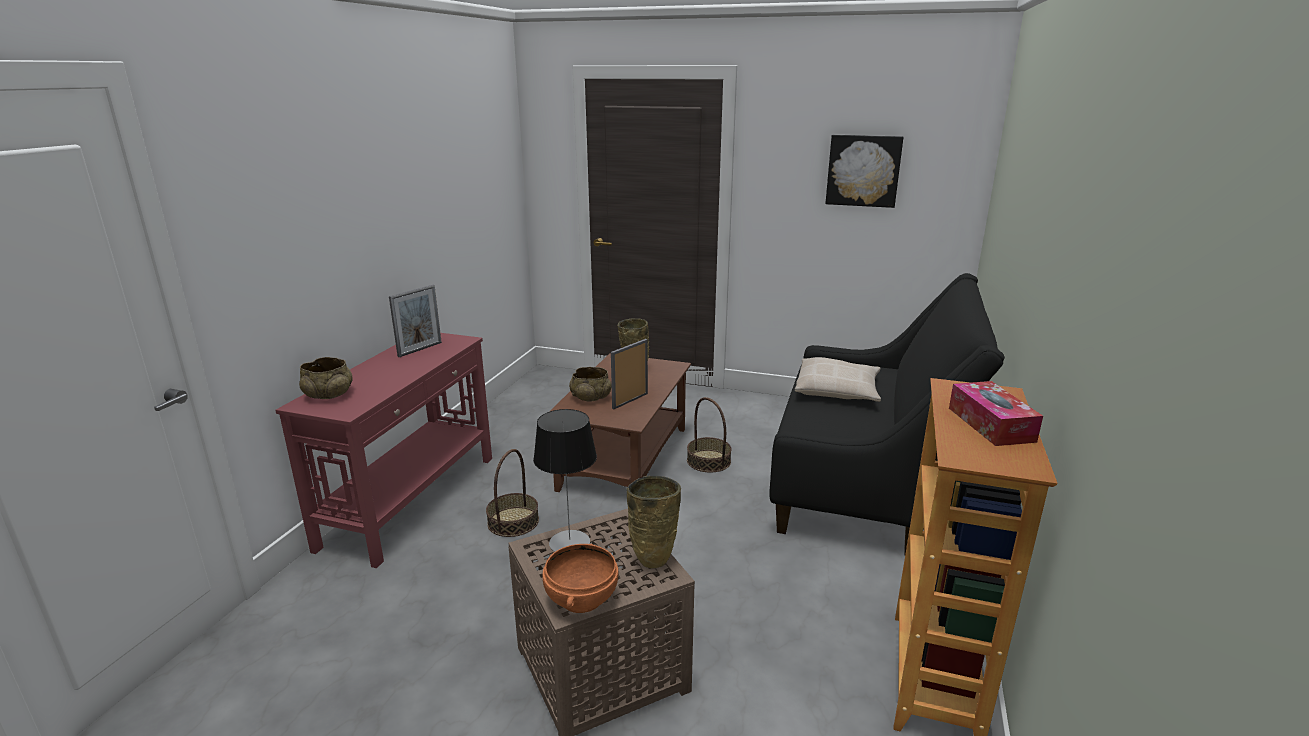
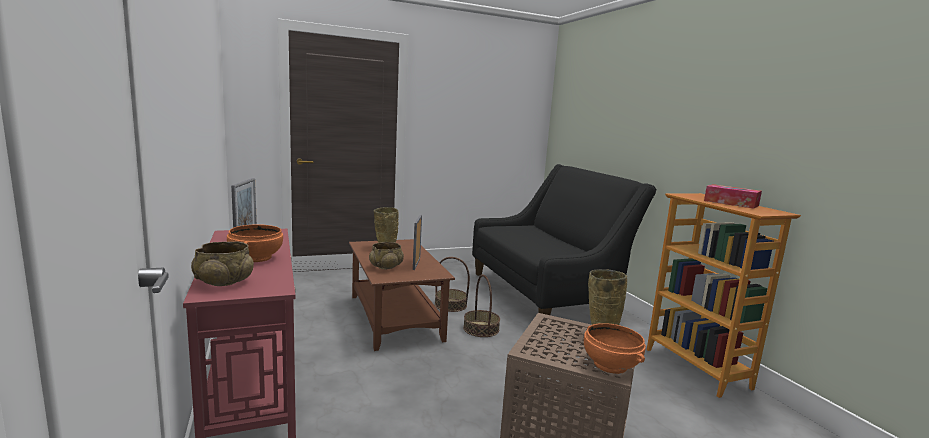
camera: 40 degrees left, 10 degrees down
(392, 372) = (255, 258): none -> orange bowl
(513, 521) = (371, 380): basket -> basket (481, 329)
(569, 542) = (543, 340): table lamp -> none
(837, 390) = (525, 237): beige pillow -> none
(863, 170) = (486, 108): picture -> none

